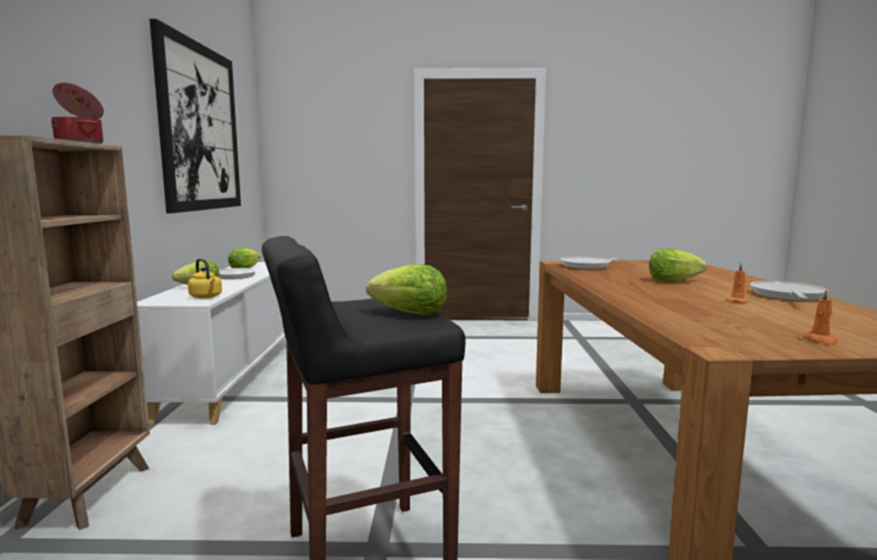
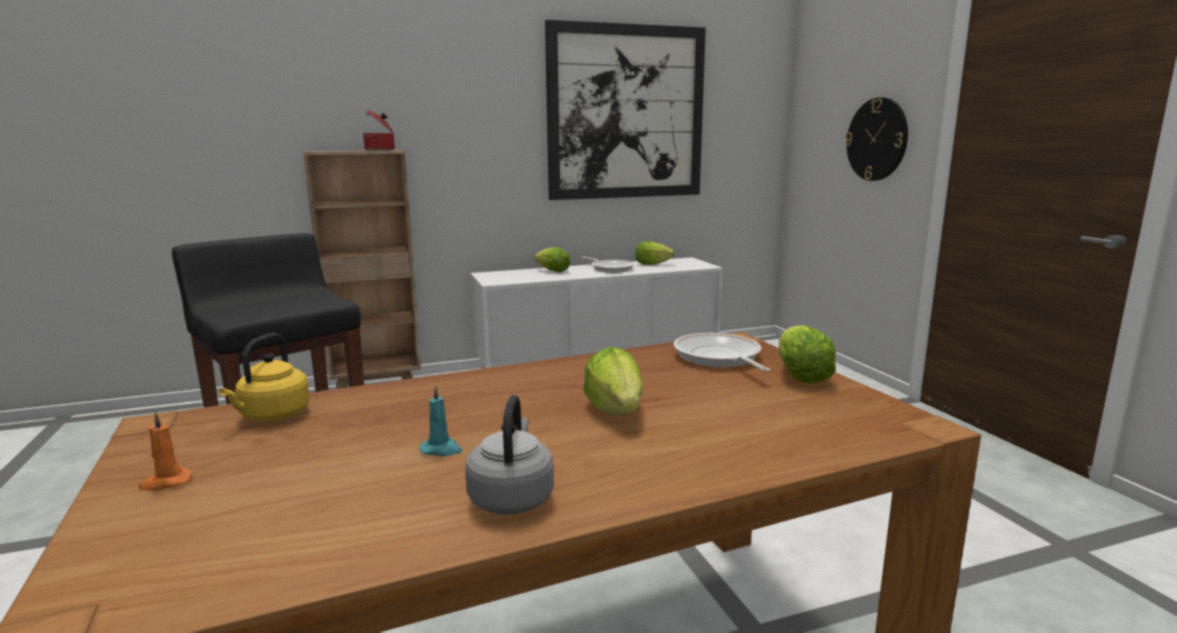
camera: 70 degrees right, 5 degrees up
(206, 297) = (514, 279): yellow kettle -> yellow kettle (272, 416)
(362, 161) = (877, 139): none -> wall clock
(410, 314) = (264, 311): lettuce -> lettuce (801, 377)
(737, 301) = (441, 450): orange candle -> turquoise candle
(787, 296) = (512, 497): frying pan -> grey kettle

